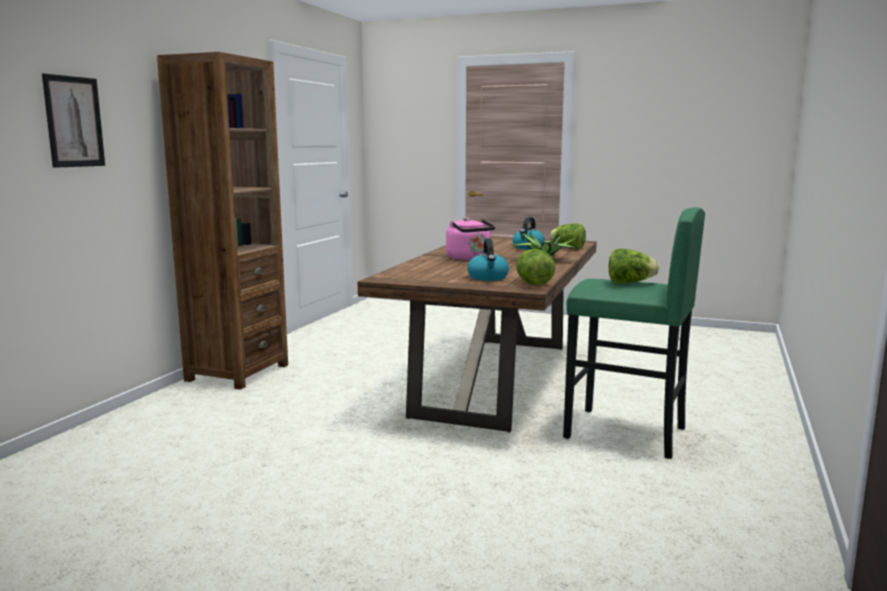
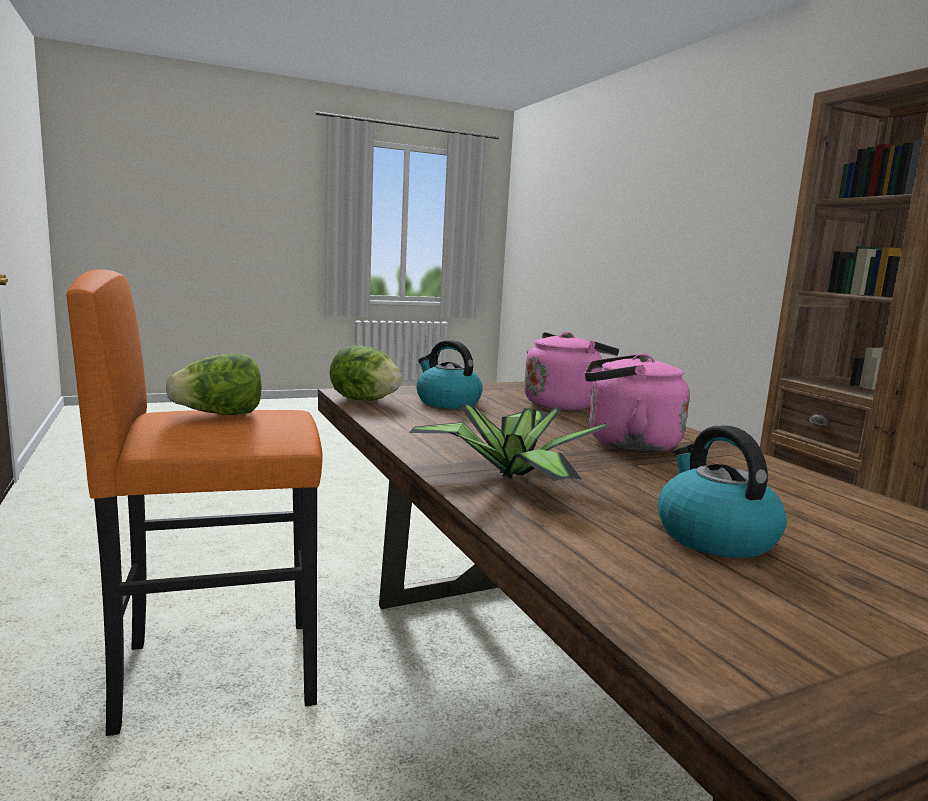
camera: 135 degrees right, 0 degrees up
(74, 122) = (766, 209): picture -> none
(425, 270) = (563, 404): none -> pink kettle
(568, 248) = (619, 571): lettuce -> none
(625, 433) = (218, 672): green stool -> orange stool

